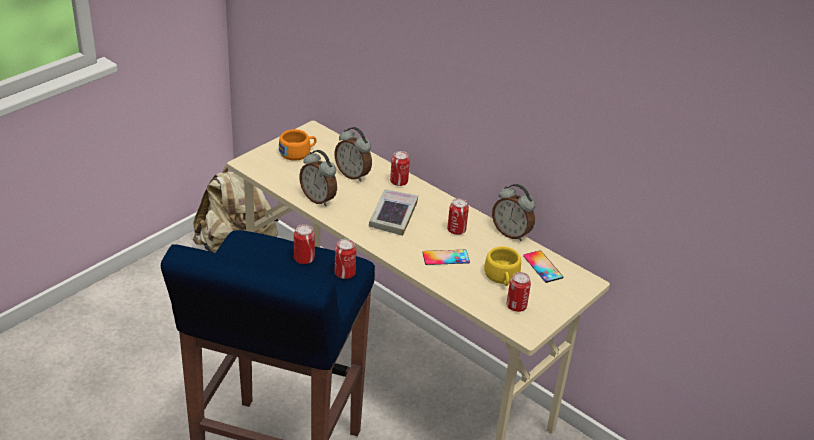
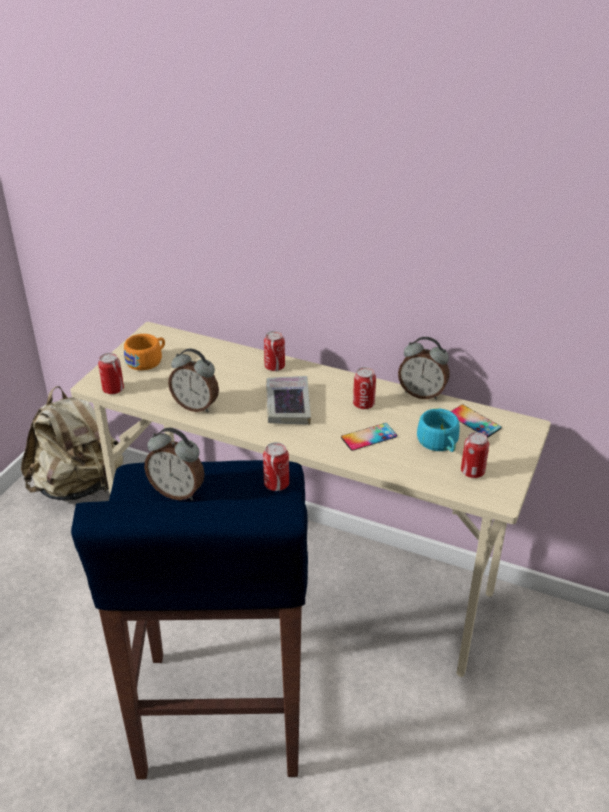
camera: 15 degrees left, 0 degrees up
(304, 259) = (221, 479): can -> can (113, 389)
(353, 175) = (221, 370): alarm clock -> alarm clock (178, 492)
(502, 277) = (439, 443): yellow cup -> turquoise cup

